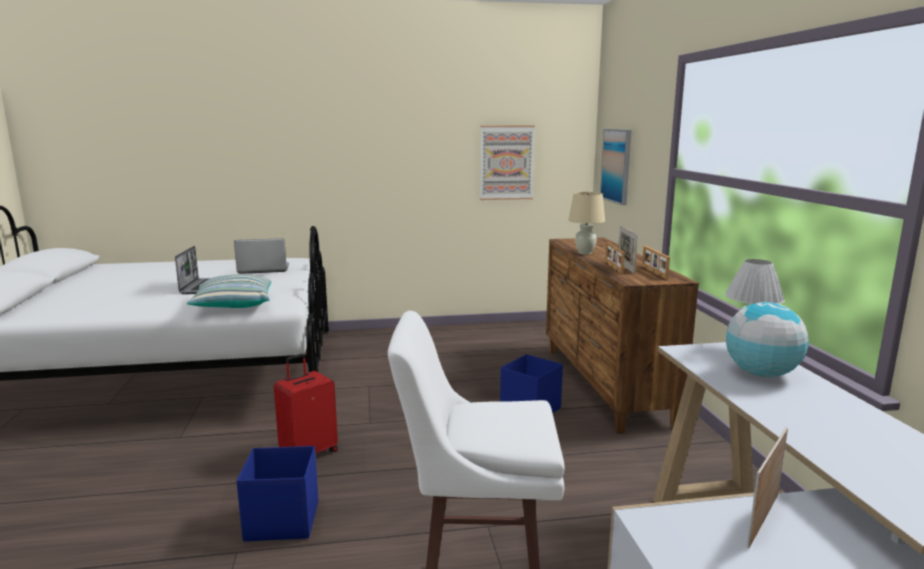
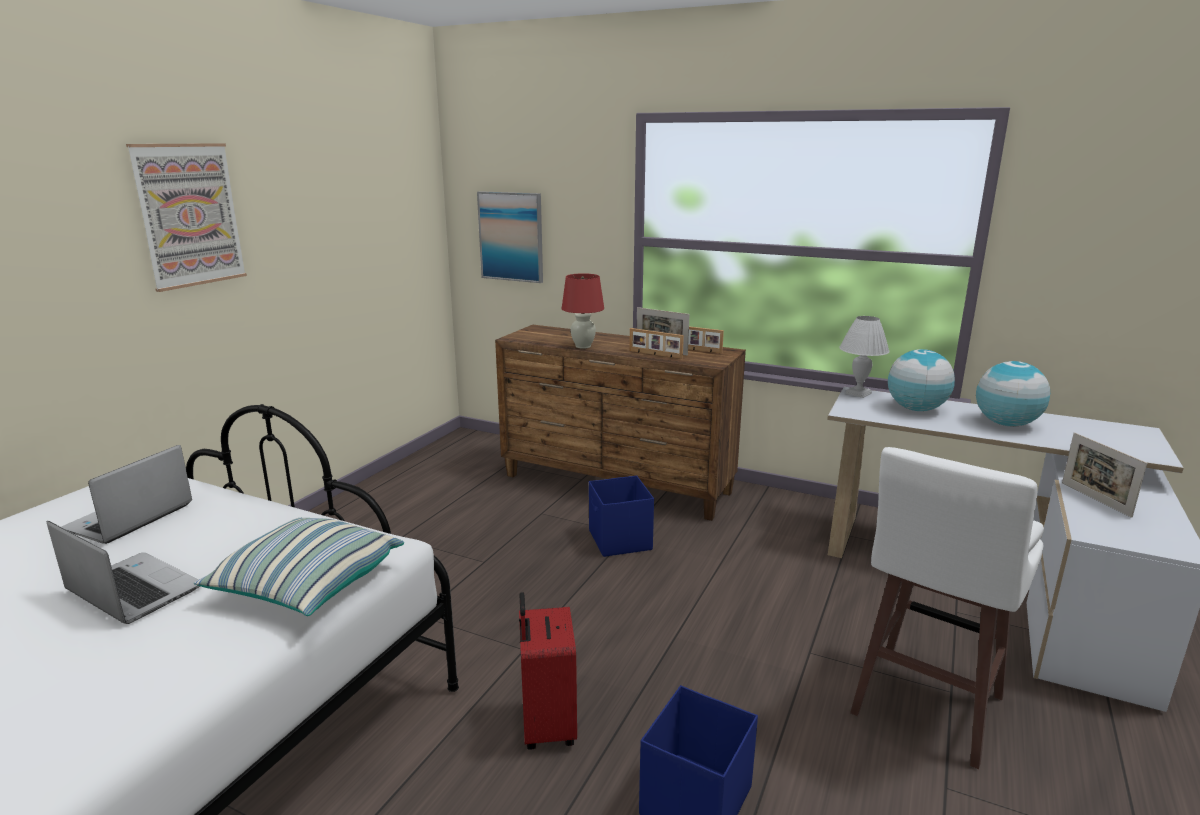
camera: 55 degrees left, 5 degrees up
(506, 162) = (368, 246): picture -> picture (189, 215)
(584, 253) = (583, 346): beige table lamp -> red table lamp
(822, 419) = (1006, 424): none -> globe

